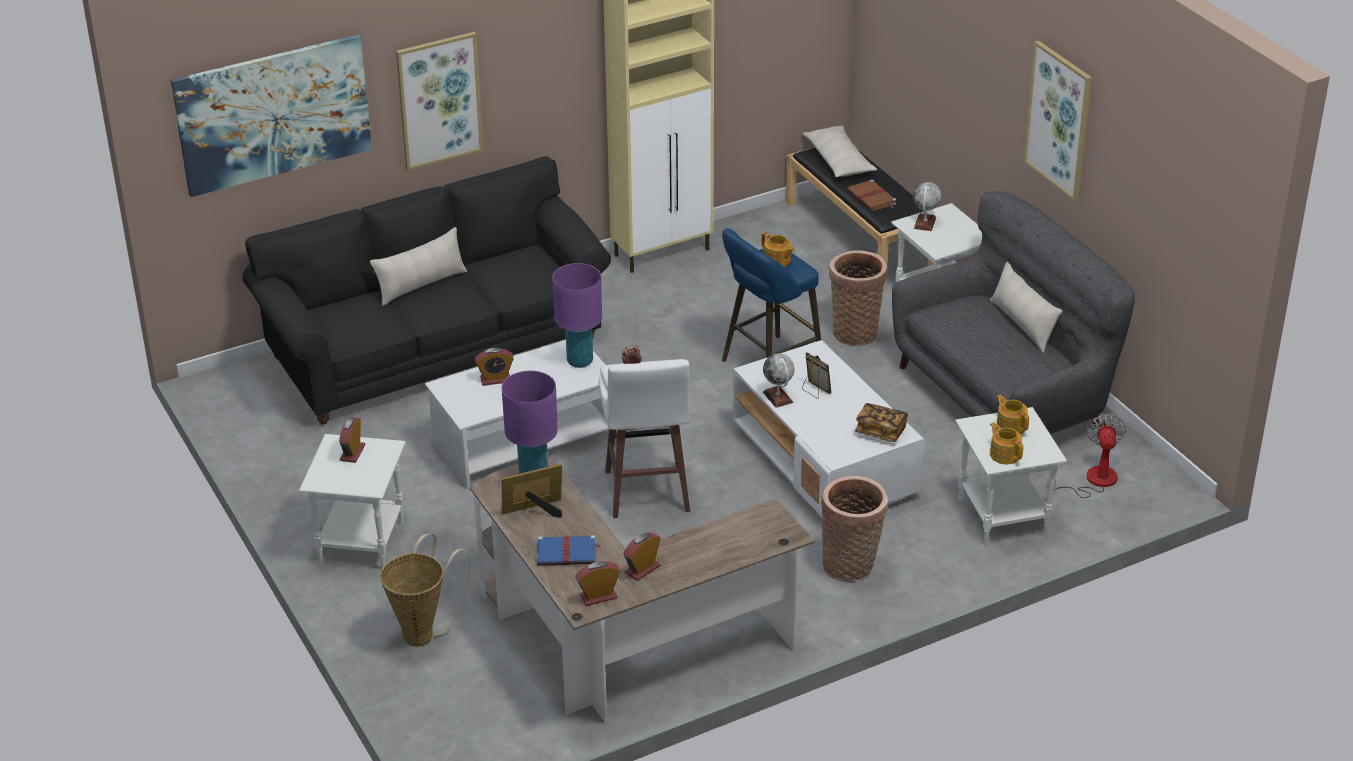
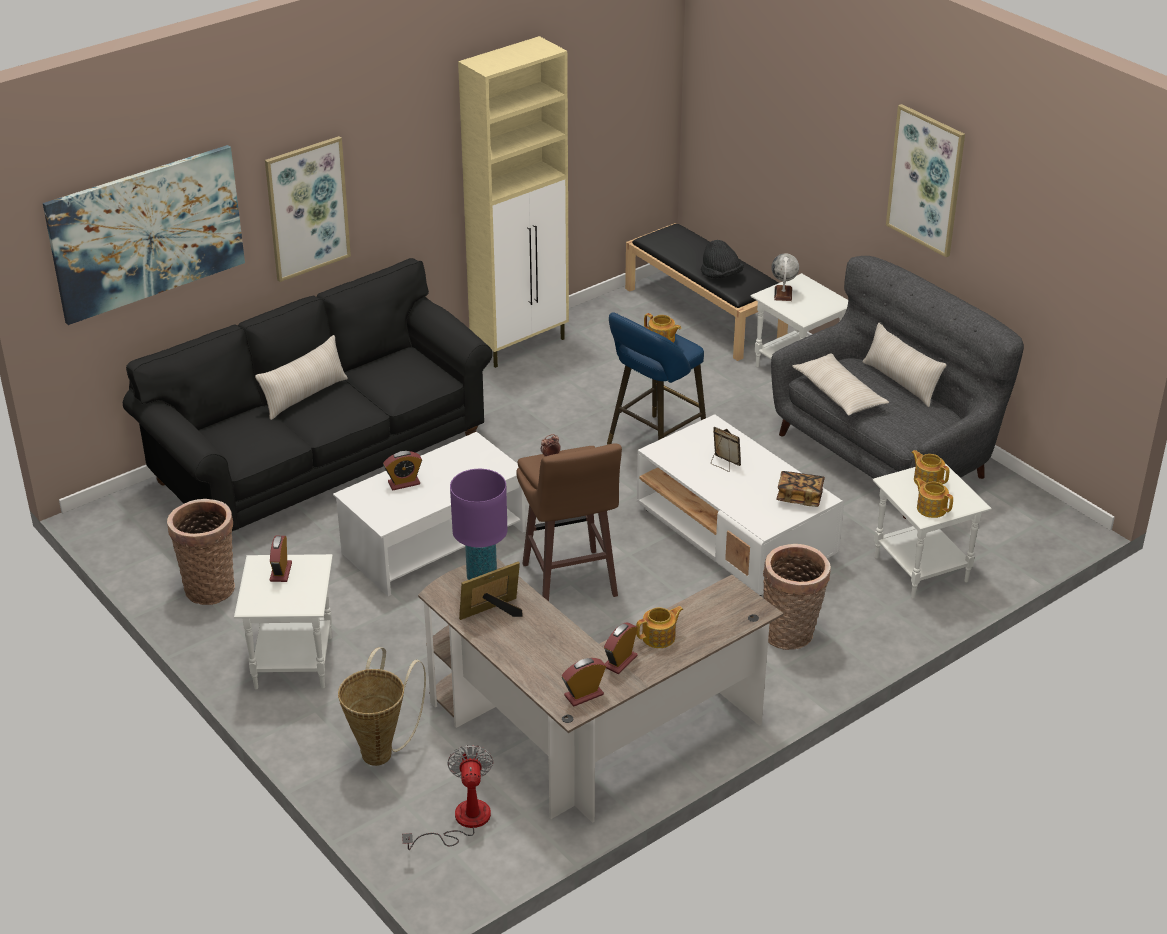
camera: 10 degrees left, 0 degrees up
(567, 553) = (539, 653): blue book -> none
(580, 361) = (484, 457): purple table lamp -> none
(646, 493) = (569, 582): white stool -> brown stool
(687, 551) = (659, 637): none -> teapot
(778, 397) = (690, 474): globe -> none
(838, 160) = (678, 243): beige pillow -> beige pillow (838, 393)
(855, 331) = (726, 404): basket -> basket (209, 586)
(872, 198) = (721, 275): brown book -> black hat
(1092, 481) = (994, 526): fan -> fan (461, 821)

